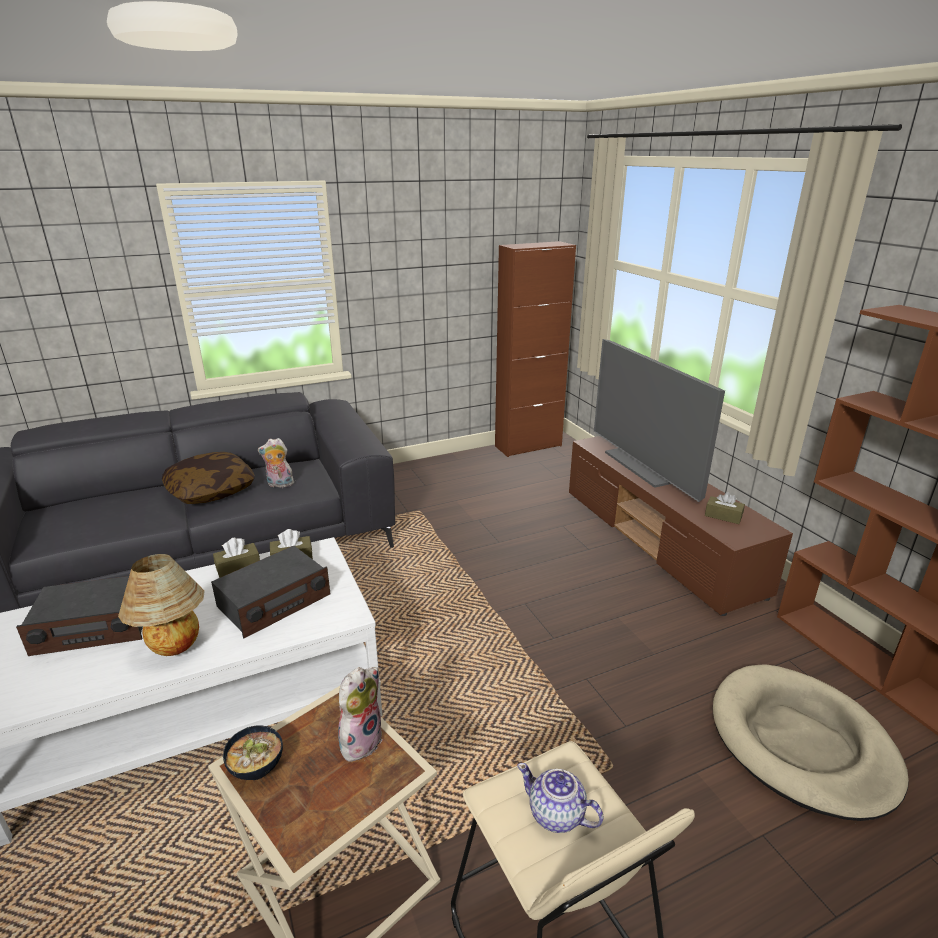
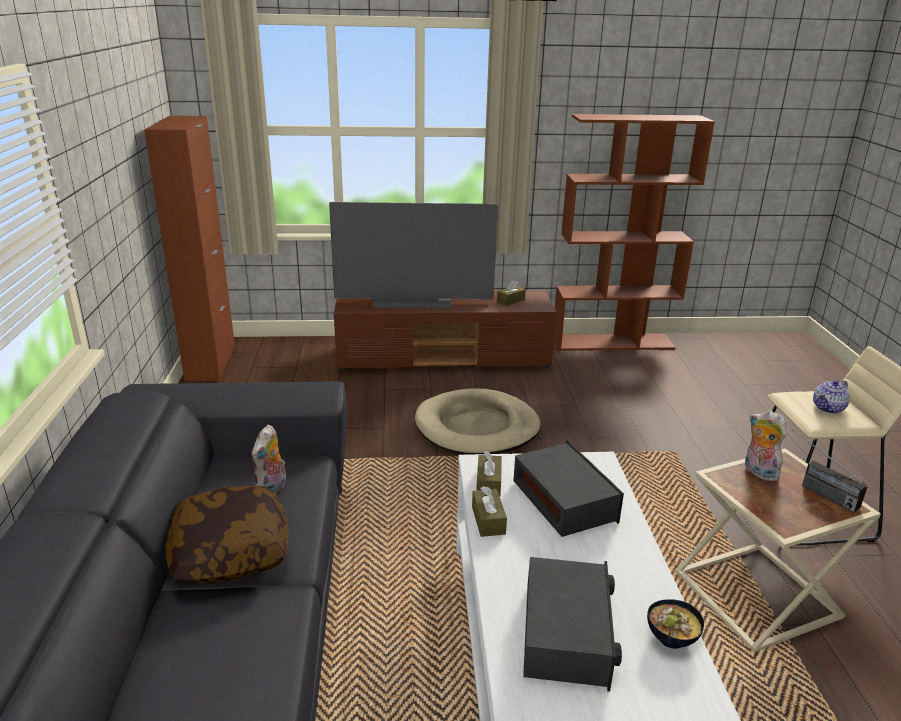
camera: 70 degrees left, 0 degrees up
(174, 649) = (625, 569): table lamp -> none
(257, 767) = (785, 519): bowl -> bowl (670, 637)
(332, 803) = (815, 490): none -> radio
(801, 743) = (668, 386): beige dog bed -> beige dog bed (477, 427)

